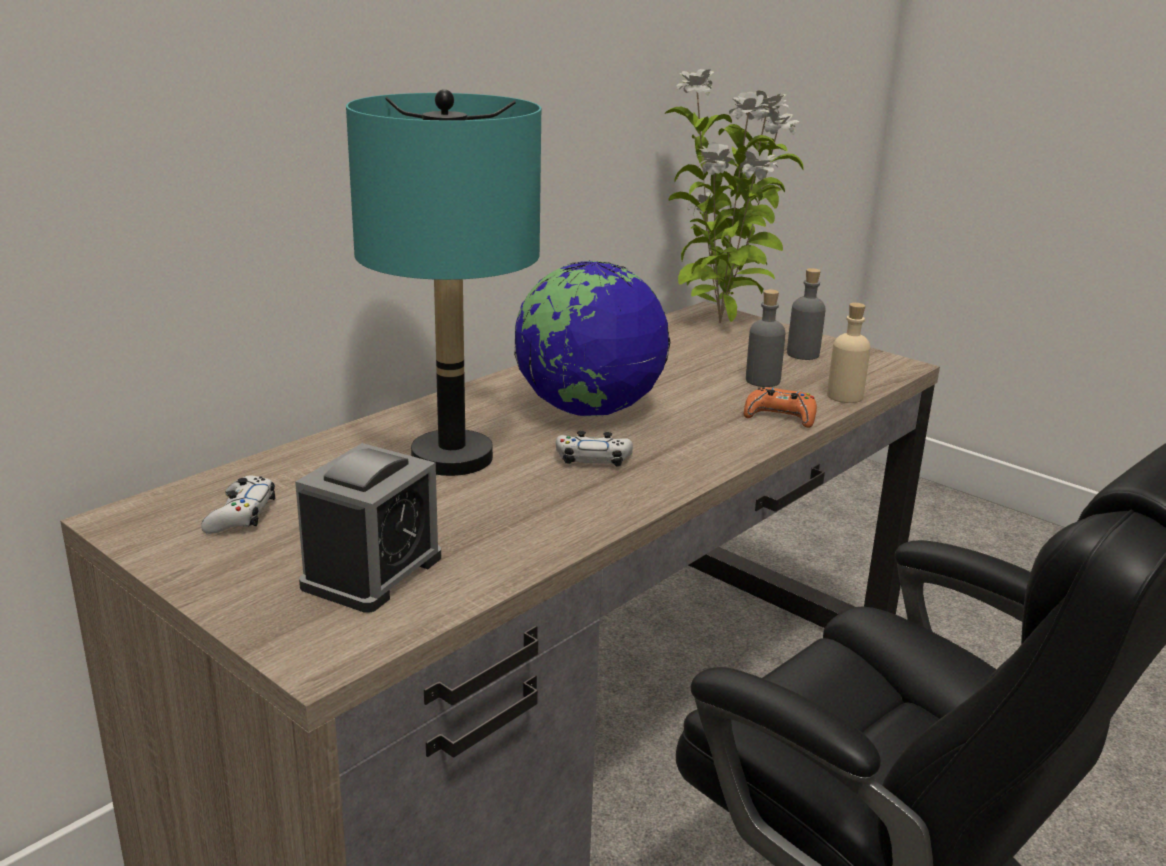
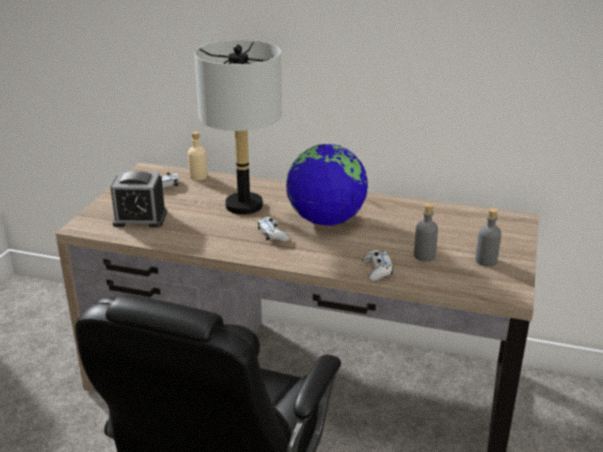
camera: 65 degrees right, 5 degrees up
(451, 458) = (244, 205): turquoise table lamp -> grey table lamp
(721, 324) = (502, 227): potted plant -> none
(780, 416) = (377, 270): orange game controller -> white game controller
(844, 396) = (432, 284): beige bottle -> beige bottle (198, 176)

